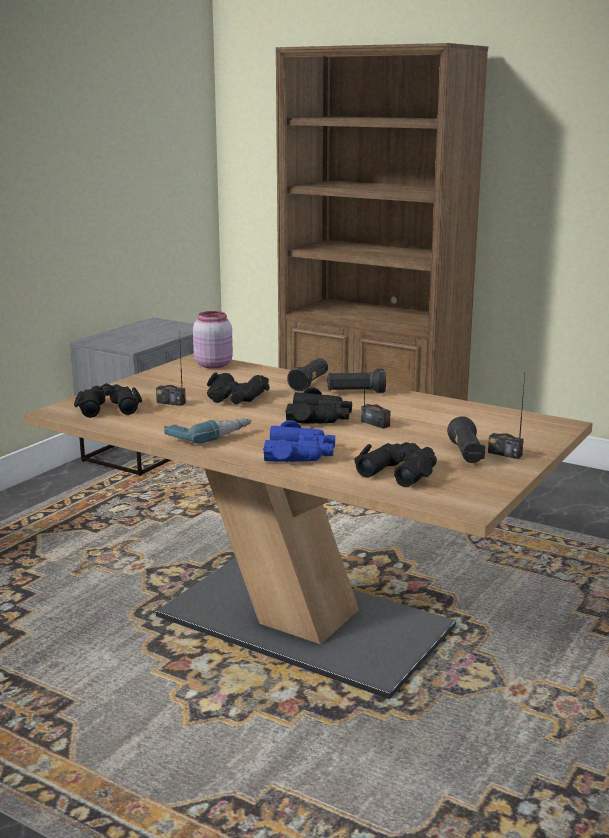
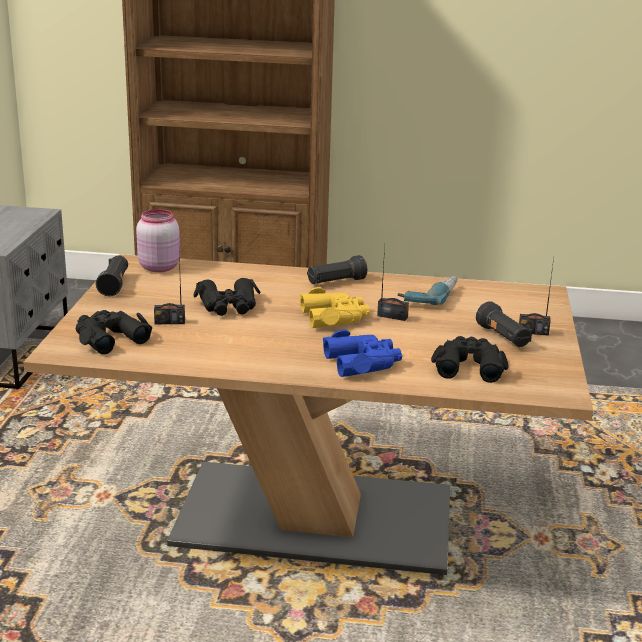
camera: 25 degrees left, 5 degrees up
(208, 435) = (252, 356): power drill -> power drill (429, 296)
(309, 384) = (281, 278): black flashlight -> black flashlight (114, 285)
(319, 417) = (334, 317): black binoculars -> yellow binoculars

